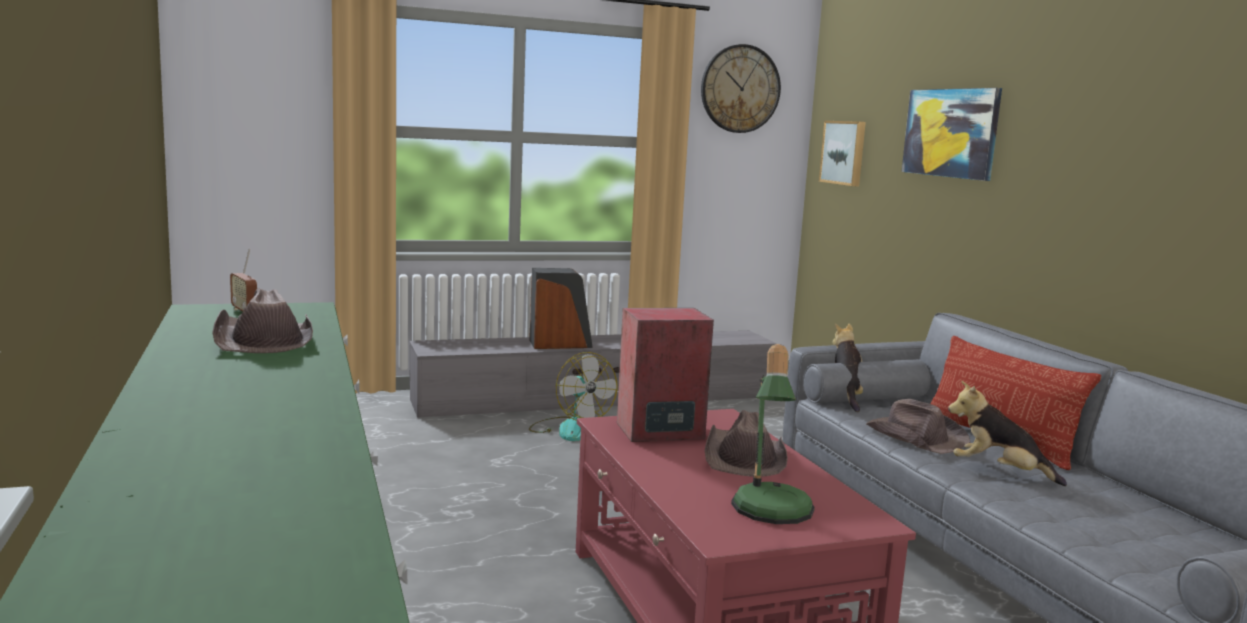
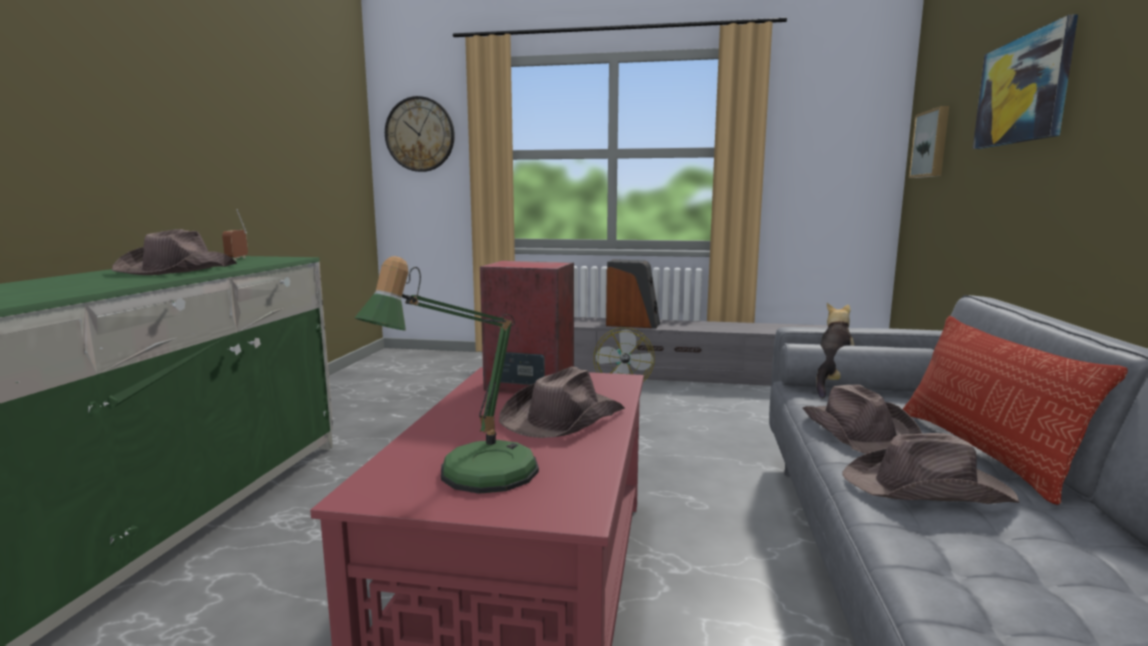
camera: 30 degrees right, 0 degrees up
(740, 89) = (826, 95): wall clock -> wall clock (420, 134)
(999, 472) = (928, 488): plush toy -> brown hat

